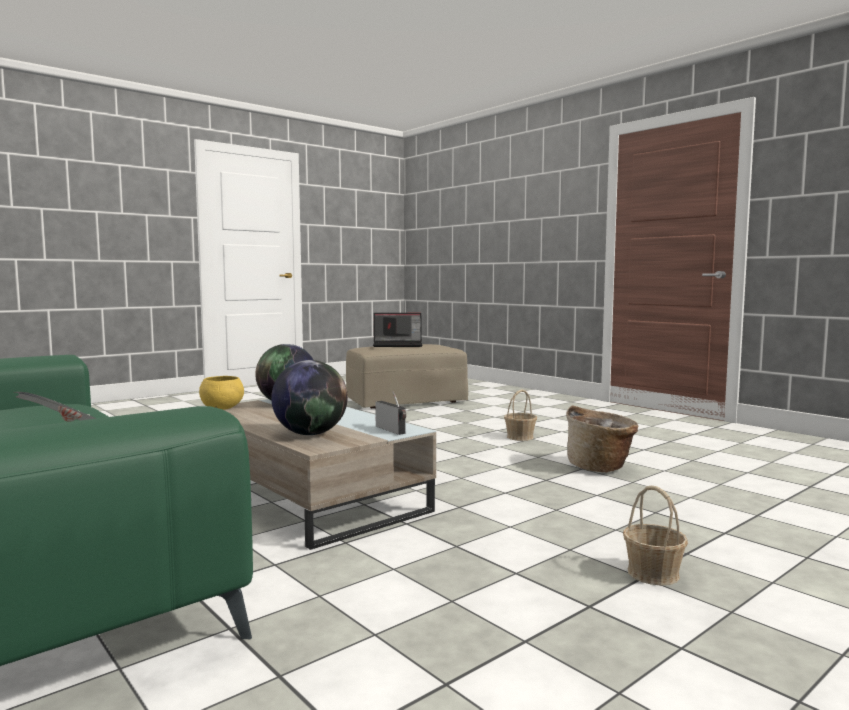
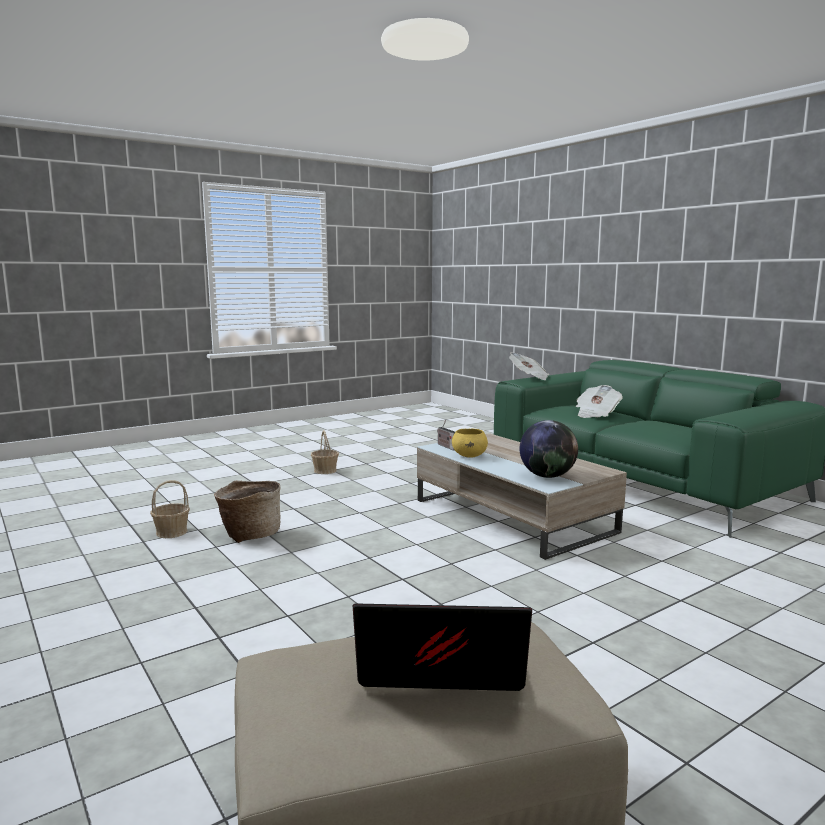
camera: 175 degrees left, 5 degrees up
(136, 418) = (529, 377): none -> newspaper
(221, 408) = (598, 470): yellow bowl -> yellow bowl (469, 456)
(310, 434) = (499, 444): globe -> none
(520, 437) = (272, 592): basket -> basket (171, 532)

